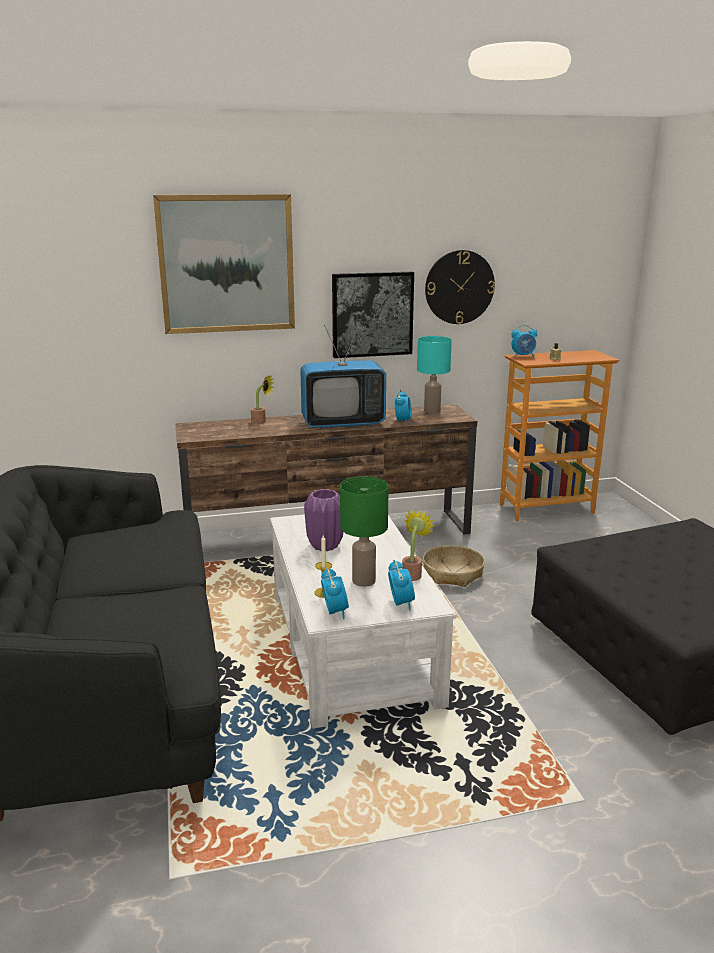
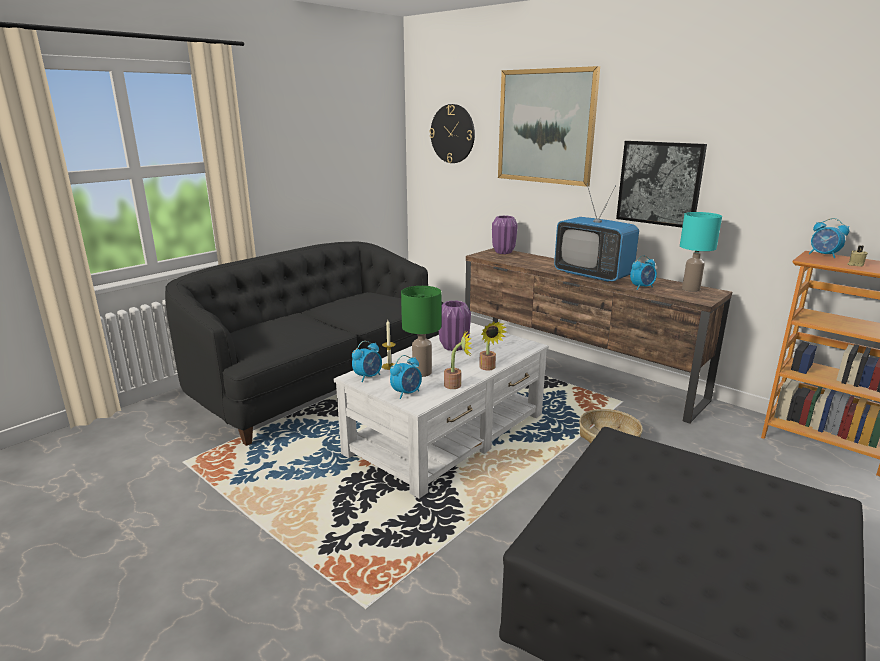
camera: 55 degrees right, 0 degrees up
(202, 426) = (503, 252): none -> purple vase
(261, 421) = (543, 259): potted plant -> potted plant (488, 368)
(459, 287) = (760, 165): wall clock -> wall clock (452, 134)

